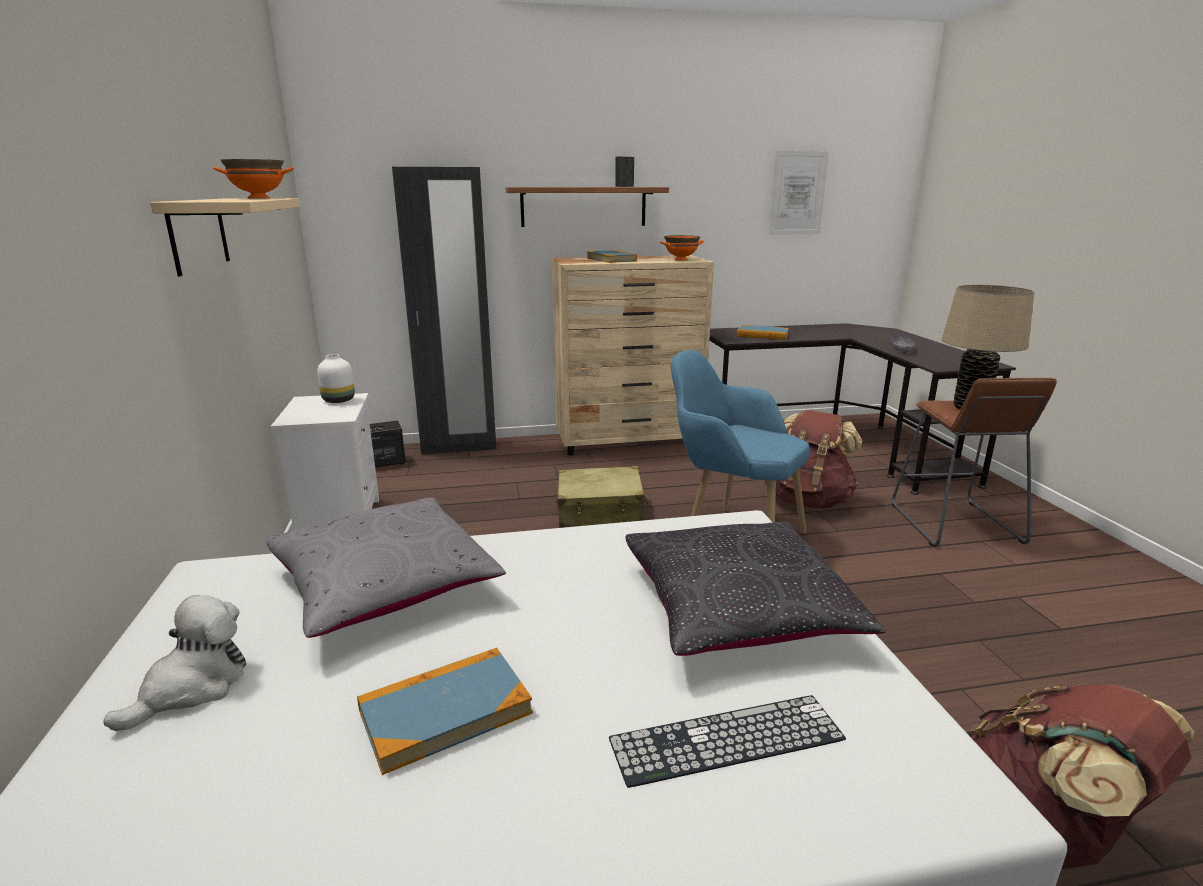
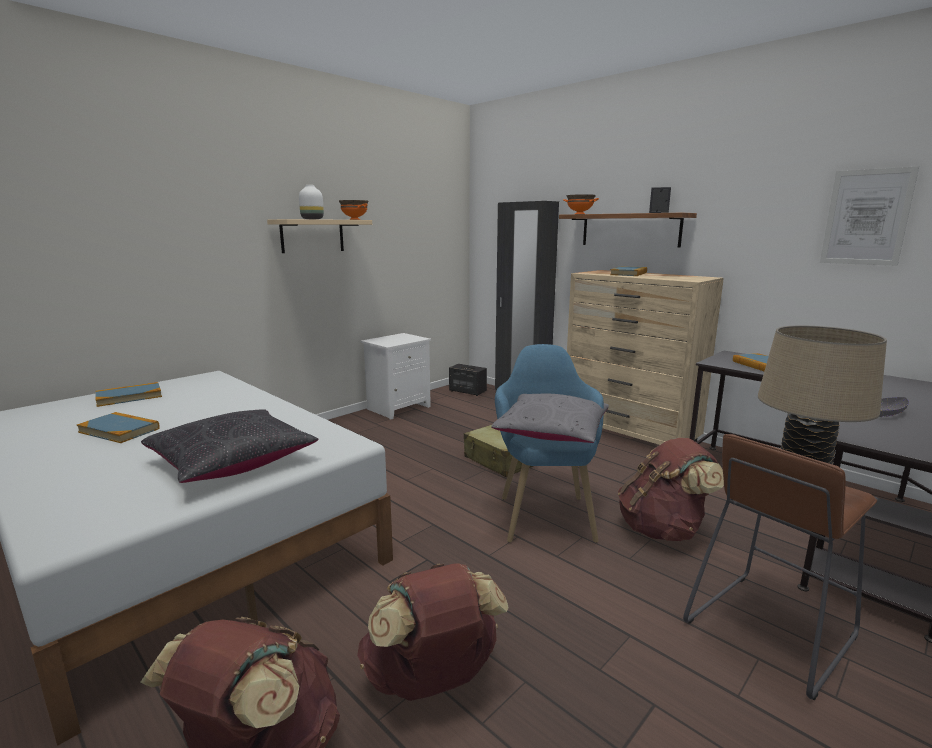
camera: 55 degrees right, 5 degrees down
(192, 687) = (129, 397): plush toy -> book
(338, 400) = (410, 338): white vase -> white vase (312, 219)
(385, 585) = (216, 398): grey pillow -> grey pillow (552, 433)
(681, 259) = (681, 278): orange bowl -> orange bowl (579, 214)
(727, 739) = (104, 481): keyboard -> none
(963, 688) = (432, 680): none -> brown backpack

